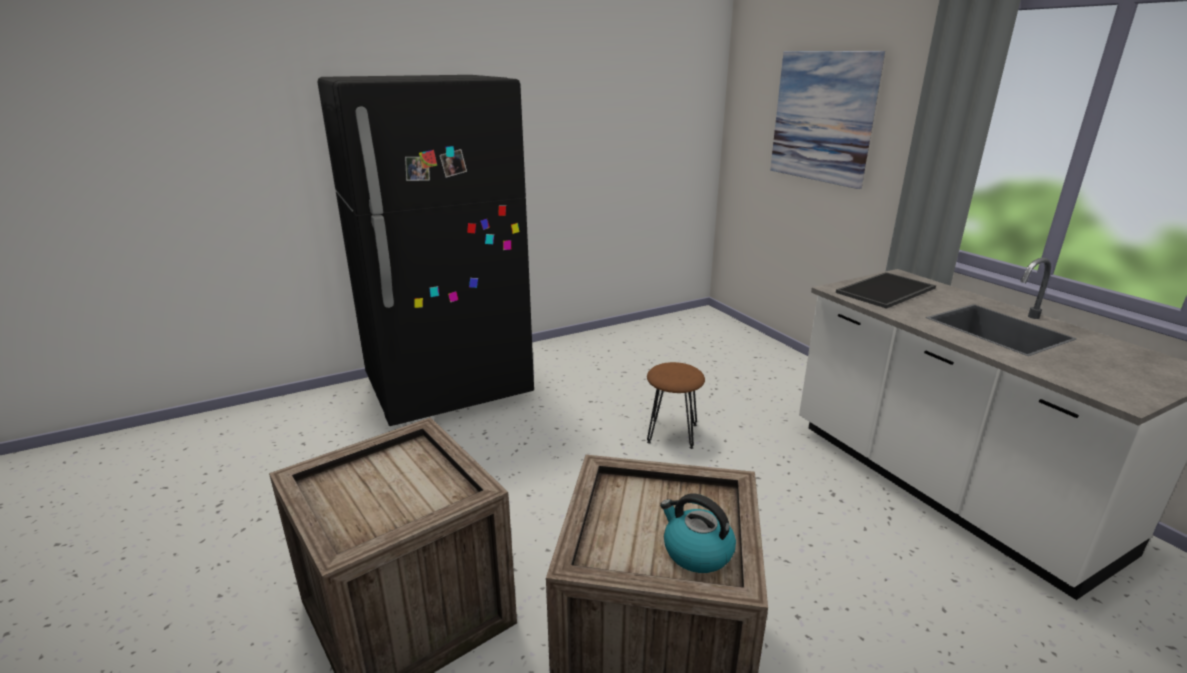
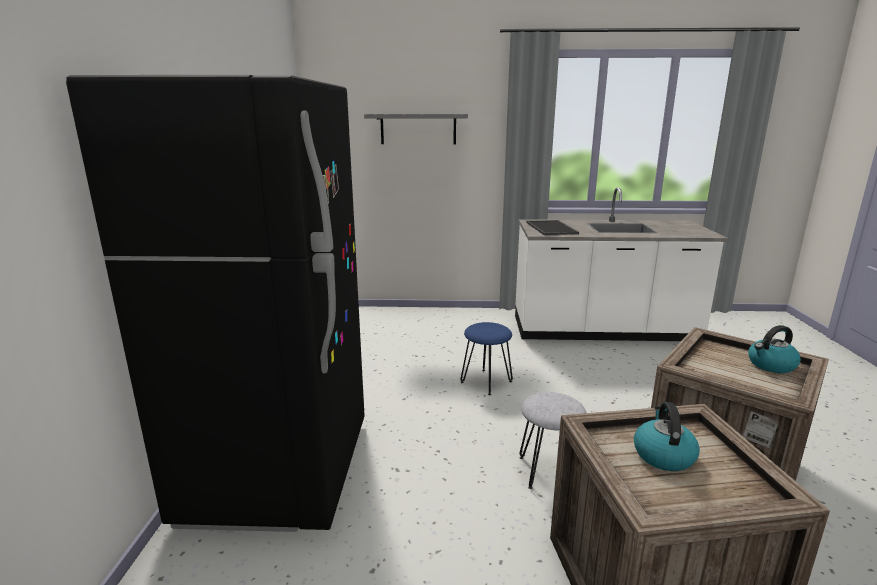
camera: 60 degrees left, 5 degrees down
(398, 481) = (663, 455): none -> kettle
(542, 512) = (548, 471): none -> grey stool
(672, 433) = (486, 381): brown stool -> blue stool
(823, 117) = (418, 129): picture -> grey shelf

